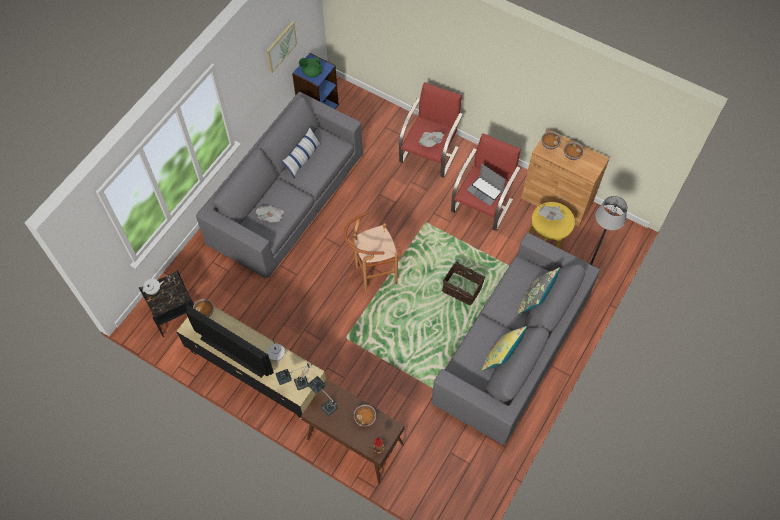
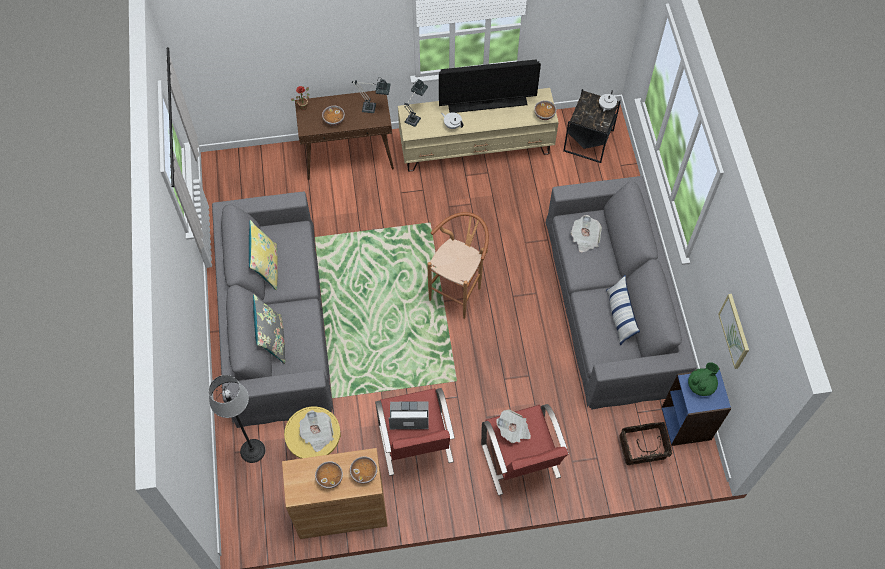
camera: 140 degrees right, 0 degrees up
(462, 288) = (364, 341): basket -> basket (643, 449)

